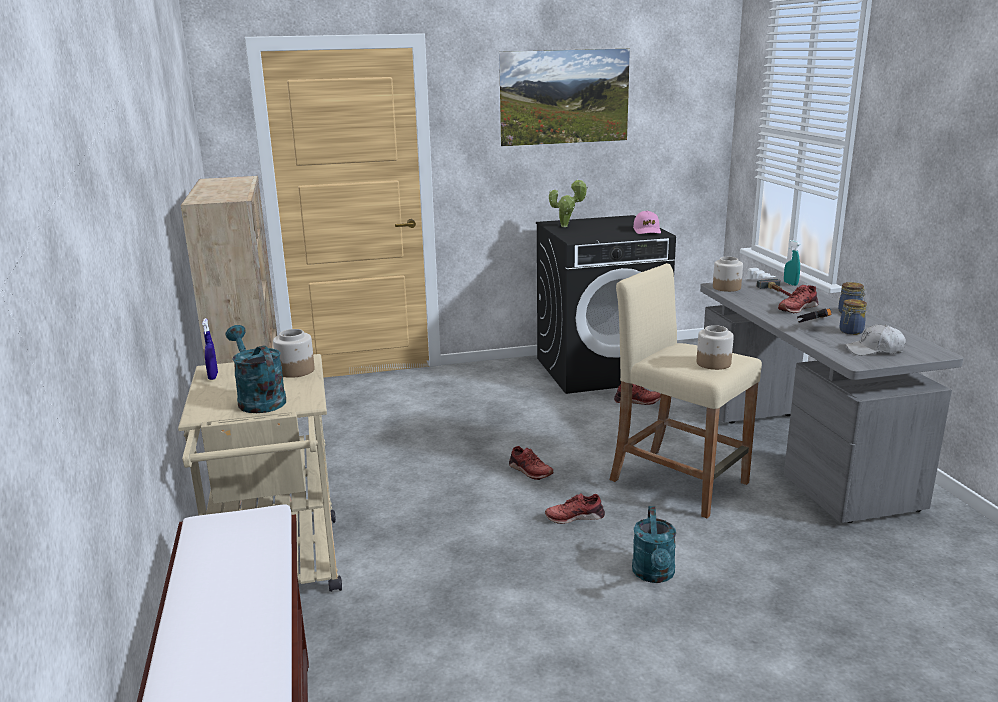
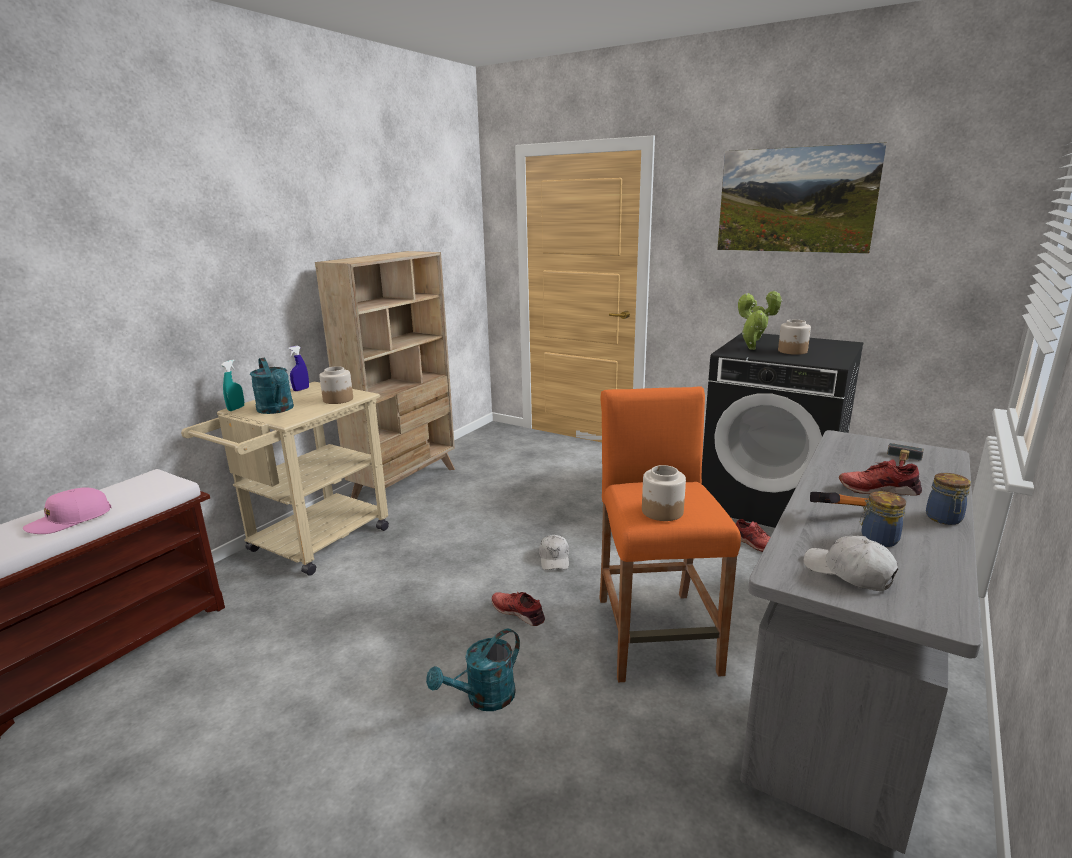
camera: 45 degrees right, 0 degrees up
(258, 399) = (277, 410): turquoise watering can -> turquoise watering can turned 135 degrees clockwise
(530, 471) = (554, 558): red shoe -> white cap
(579, 233) = (750, 348): none -> potted plant
(647, 230) = (828, 358): pink cap -> pink cap (70, 520)
(678, 481) = (656, 634): beige stool -> orange stool
(727, 288) = (847, 442): jar -> jar (792, 351)
(790, 284) = (947, 461): turquoise spray bottle -> turquoise spray bottle (236, 408)

